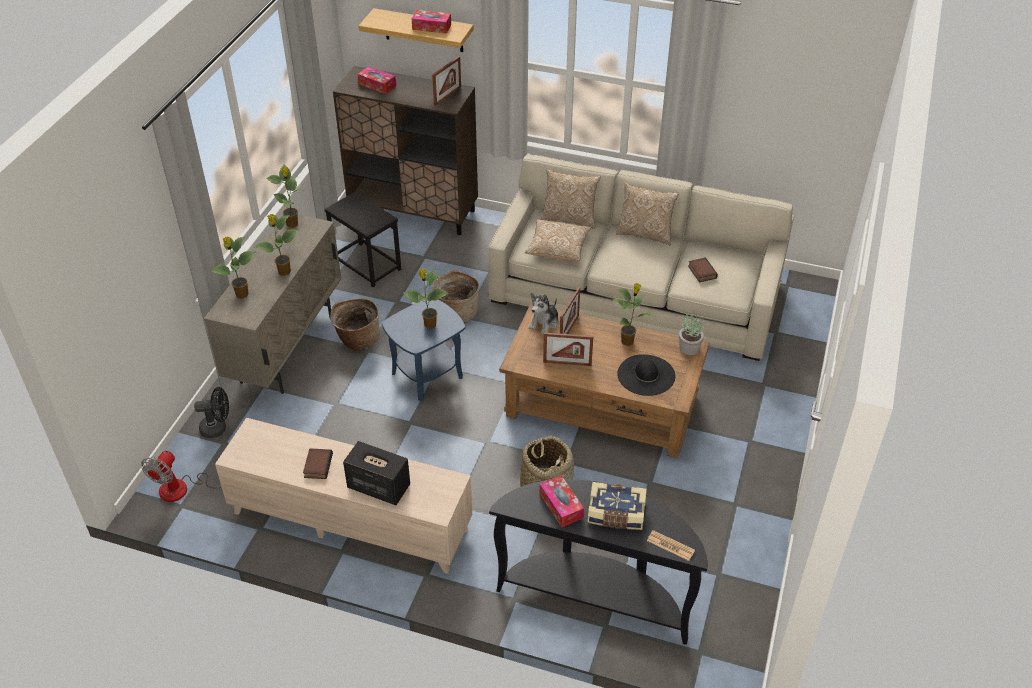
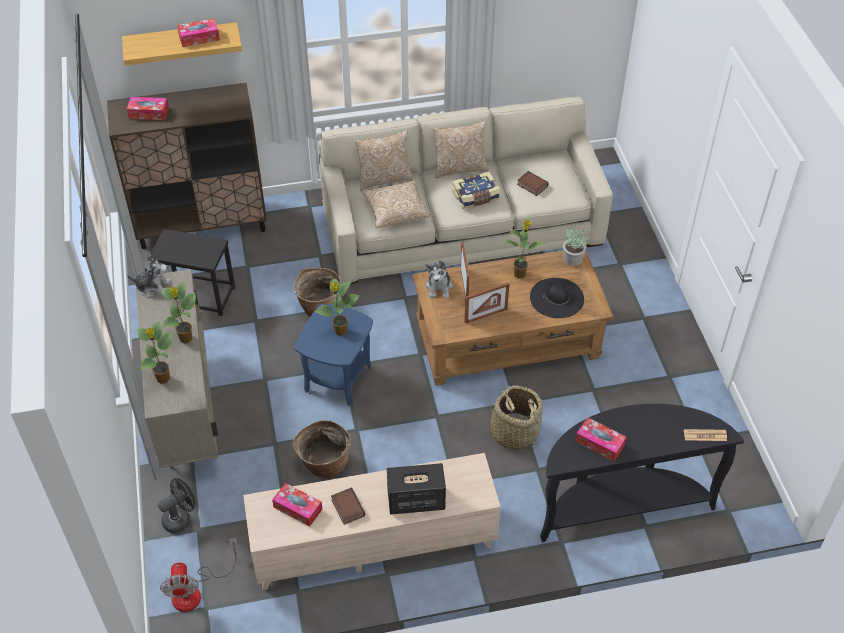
camera: 30 degrees left, 5 degrees up
(278, 447) = (298, 508): none -> tissue box
(292, 224) = (153, 287): potted plant -> plush toy
(357, 339) = (247, 373): basket -> basket (324, 464)
(447, 96) = (228, 101): picture frame -> none
(616, 514) = (646, 429): book -> book (476, 197)

